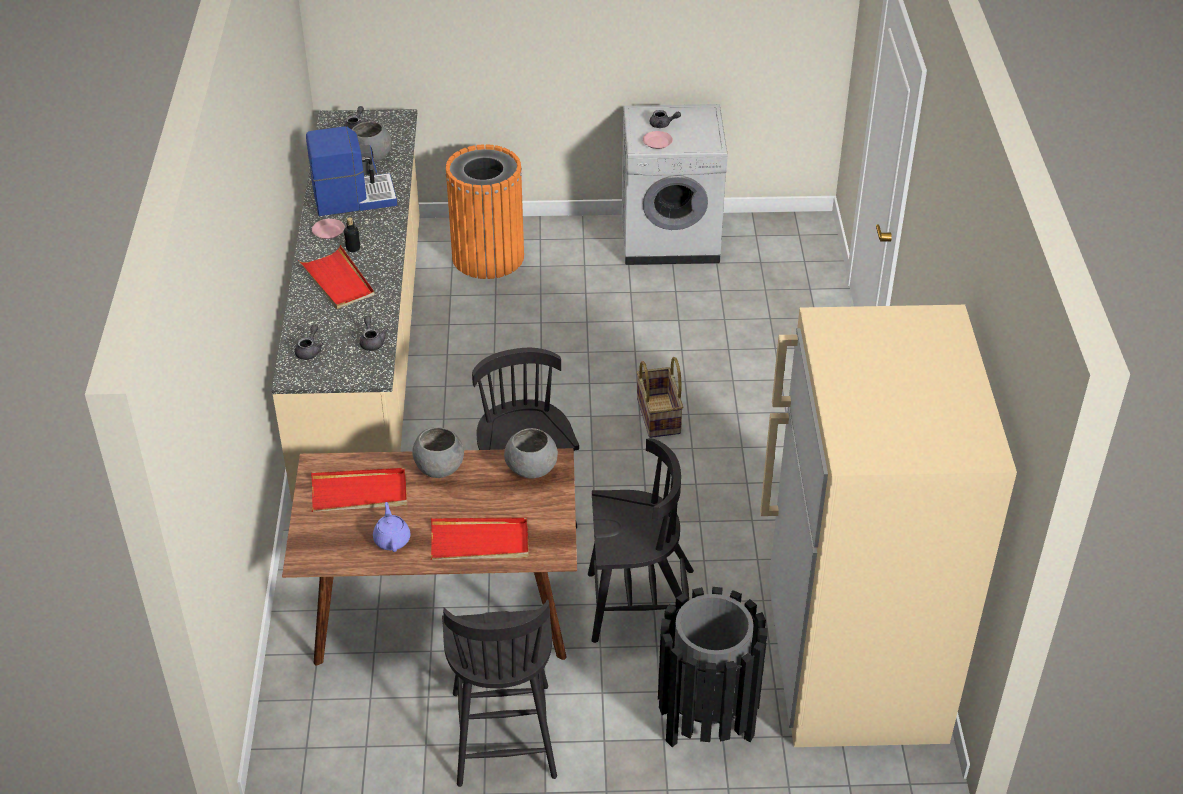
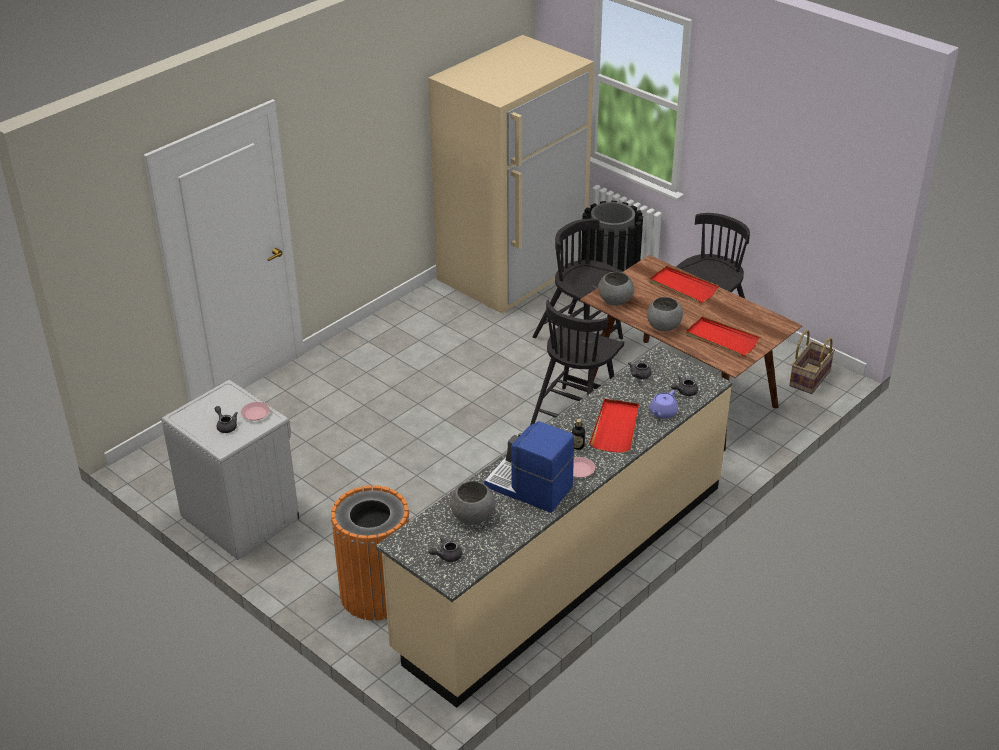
camera: 135 degrees left, 5 degrees down
(392, 539) = (727, 310): purple teapot -> purple teapot (663, 413)
(659, 416) = (435, 412): basket -> basket (809, 378)

